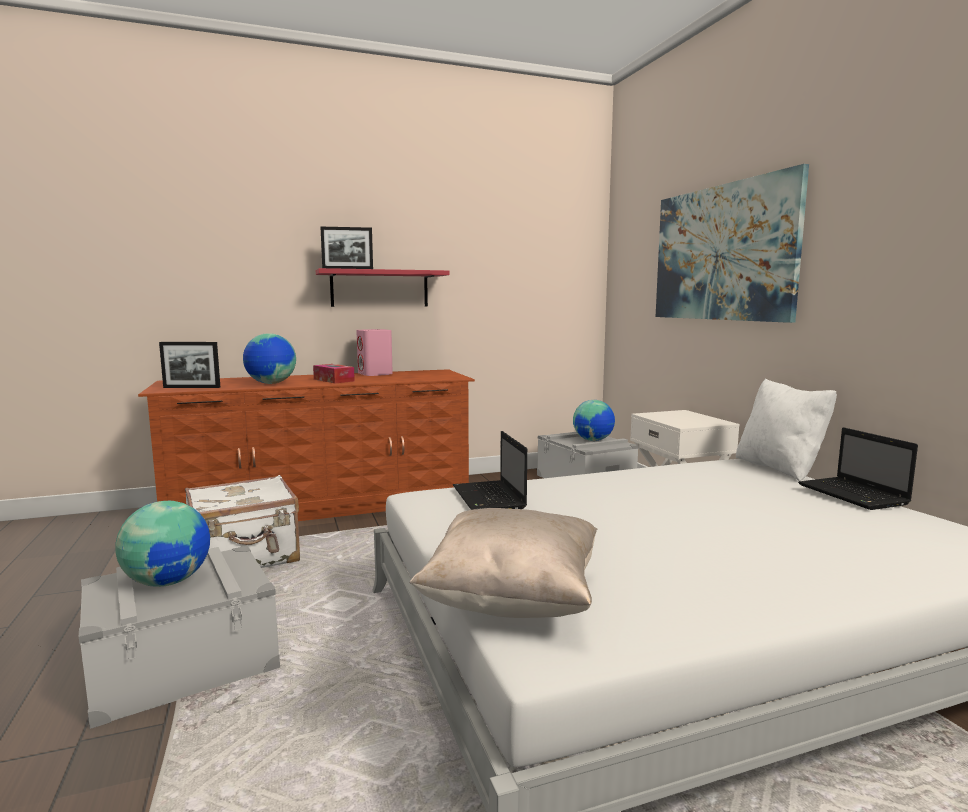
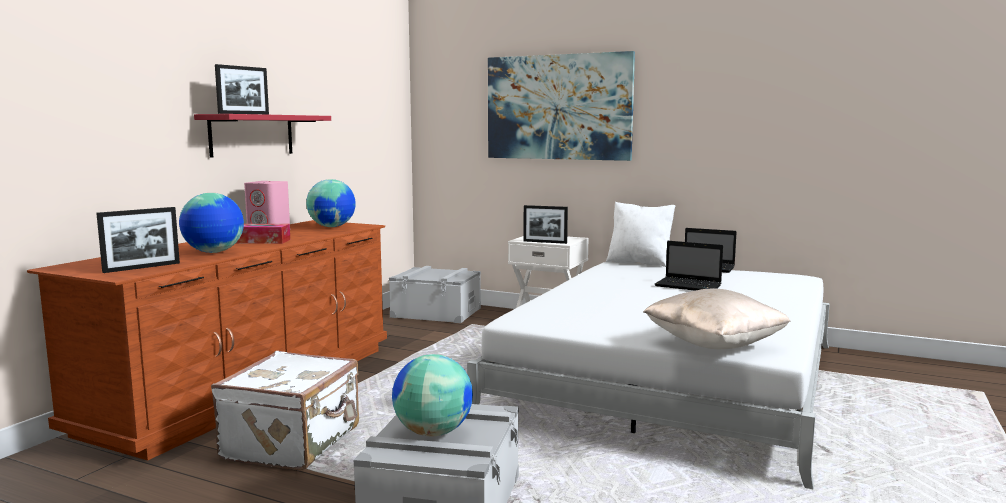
camera: 45 degrees left, 0 degrees up
(489, 498) = (557, 311): laptop -> laptop (689, 286)
(593, 440) = (441, 273): globe -> globe (332, 227)
(665, 420) = (545, 242): none -> picture frame

